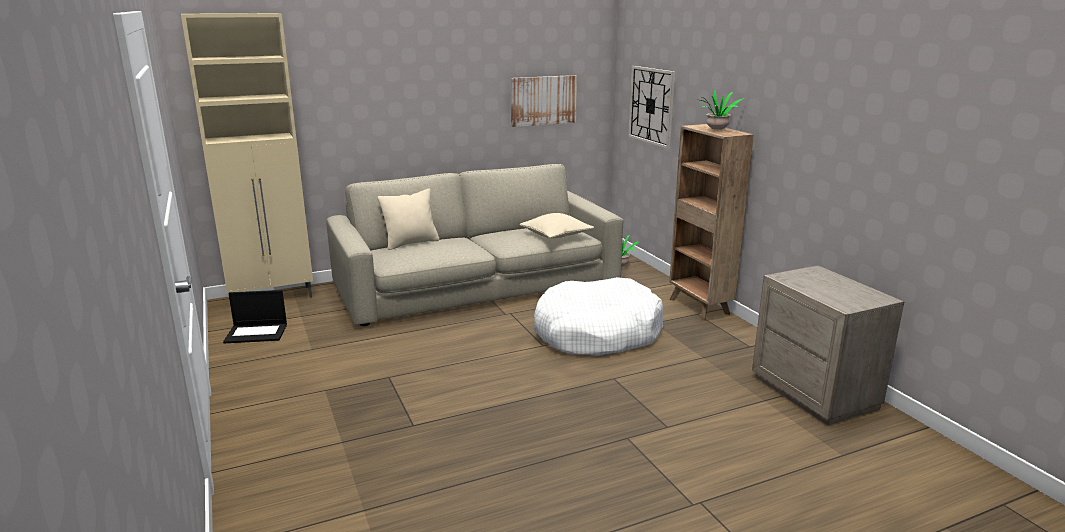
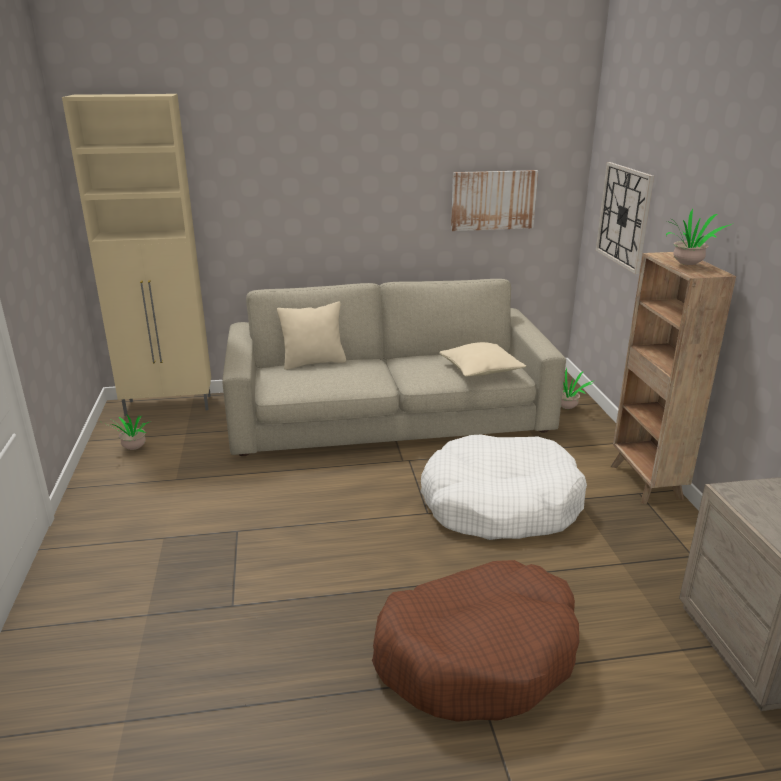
camera: 15 degrees right, 5 degrees up
(257, 333) = (133, 449): laptop -> potted plant
(623, 425) = (477, 654): none -> brown dog bed

